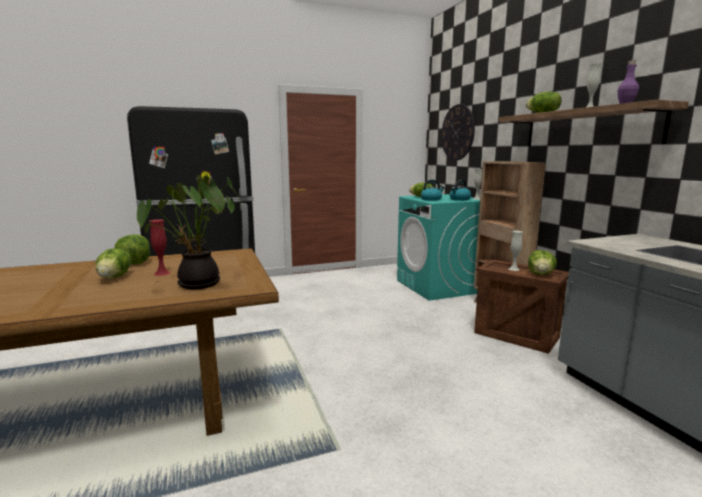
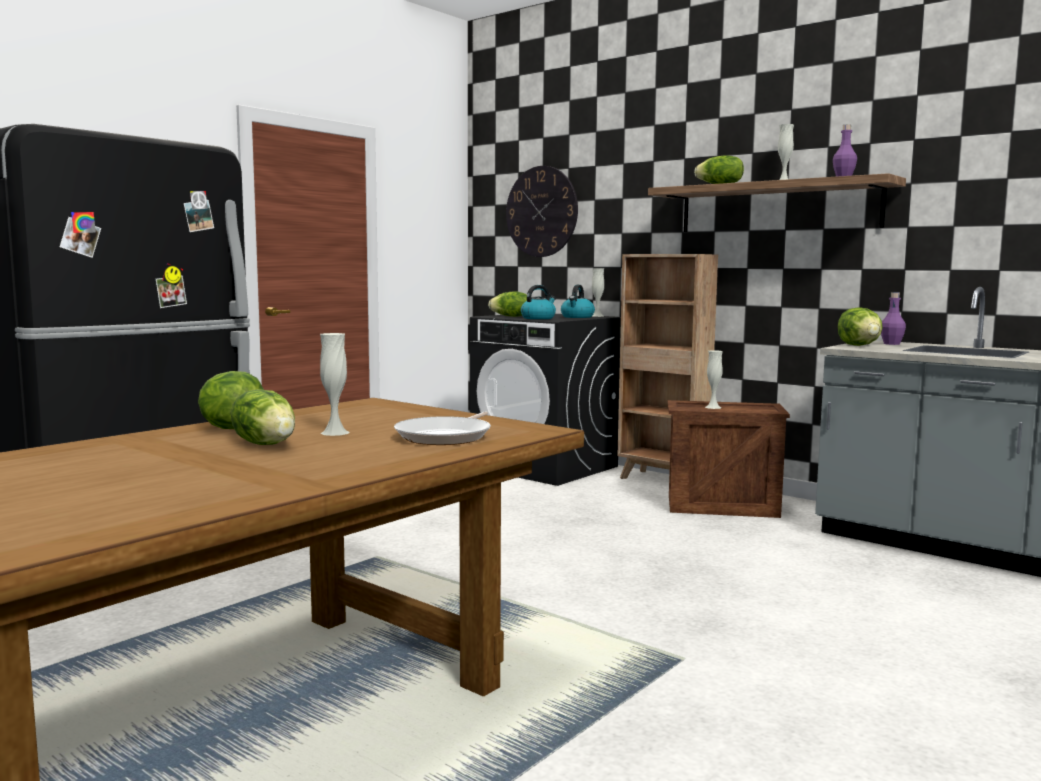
camera: 30 degrees left, 5 degrees down
(162, 273) = (335, 432): red vase -> white vase
(197, 285) = (446, 436): potted plant -> frying pan
(438, 286) = (545, 467): turquoise washing machine -> black washing machine
(540, 274) = (754, 408): lettuce -> lettuce (859, 345)
(647, 241) = (891, 344): none -> purple bottle

